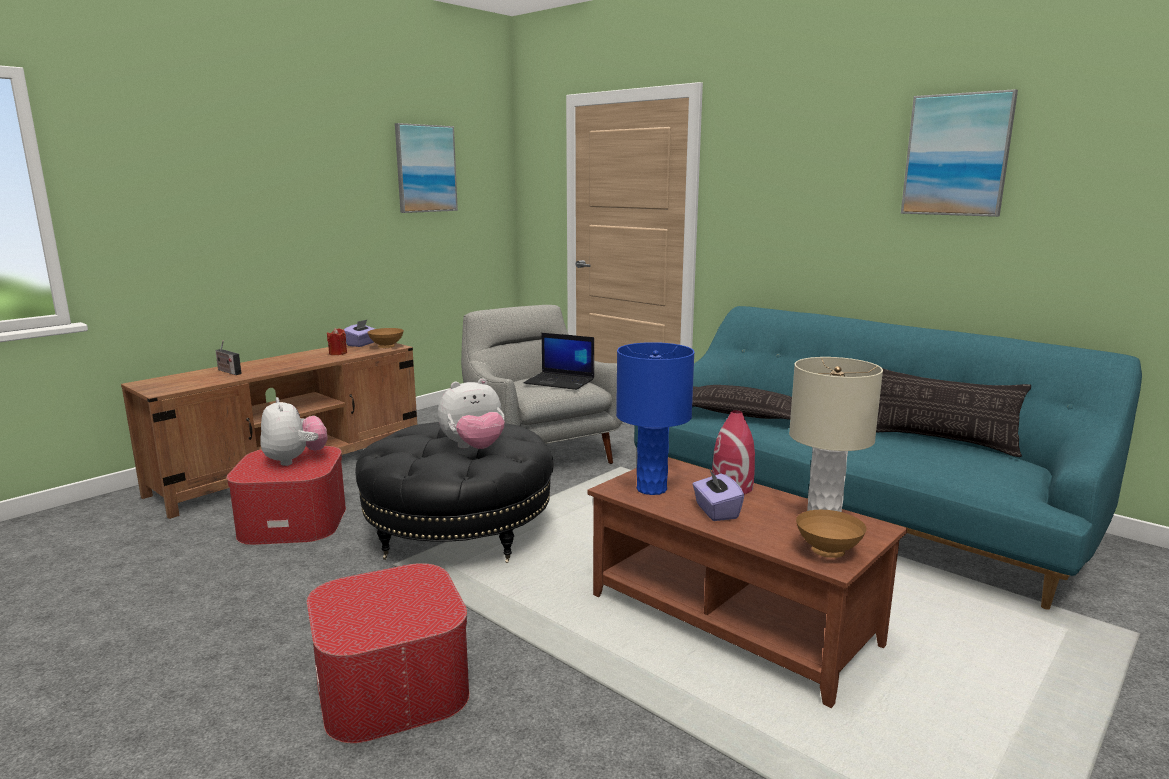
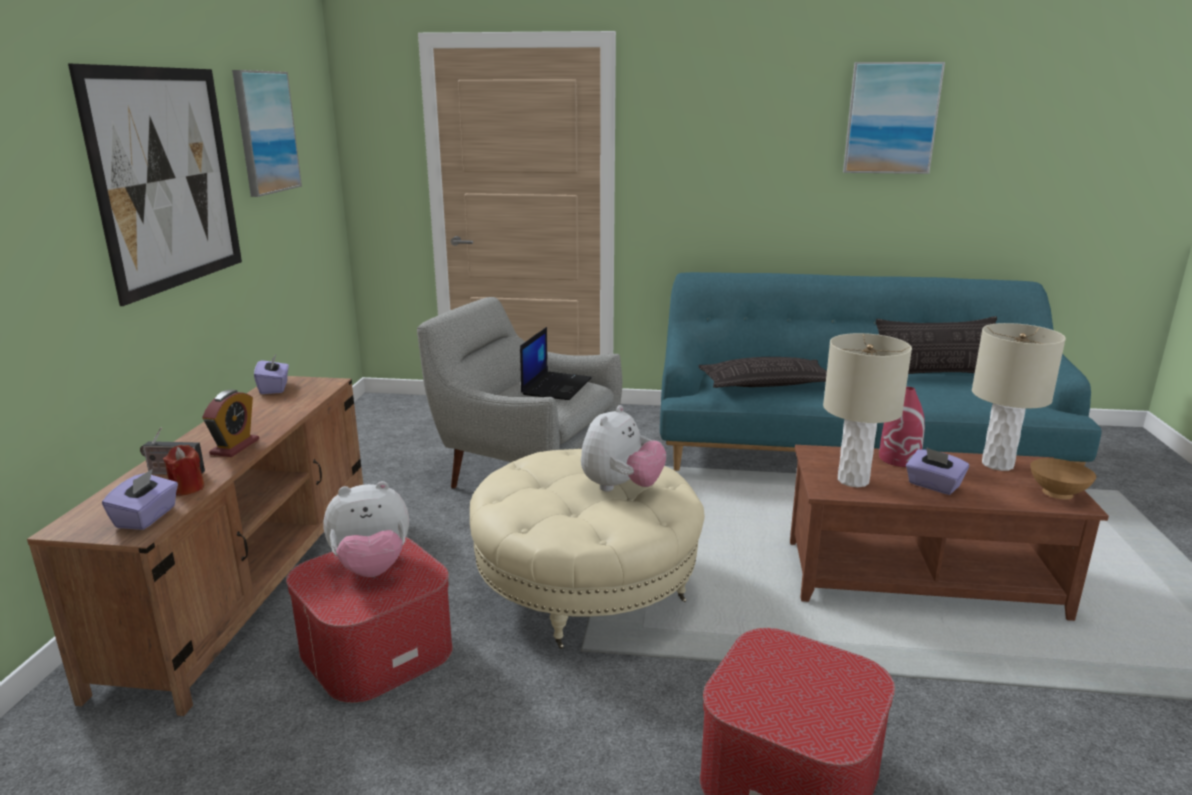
camera: 35 degrees left, 5 degrees up
(175, 386) = (147, 517): none -> purple tissue box
(278, 366) = (235, 447): none -> alarm clock
(295, 460) = (372, 568): plush toy -> plush toy turned 135 degrees clockwise
(314, 192) = (167, 179): none -> picture
(338, 353) = (274, 408): red candle -> red candle (187, 488)
(386, 348) = (322, 386): brown bowl -> none
(459, 532) = (586, 587): black ottoman -> beige ottoman
(560, 381) = (556, 386): laptop -> laptop turned 60 degrees counterclockwise
(651, 489) = (853, 481): blue table lamp -> beige table lamp

